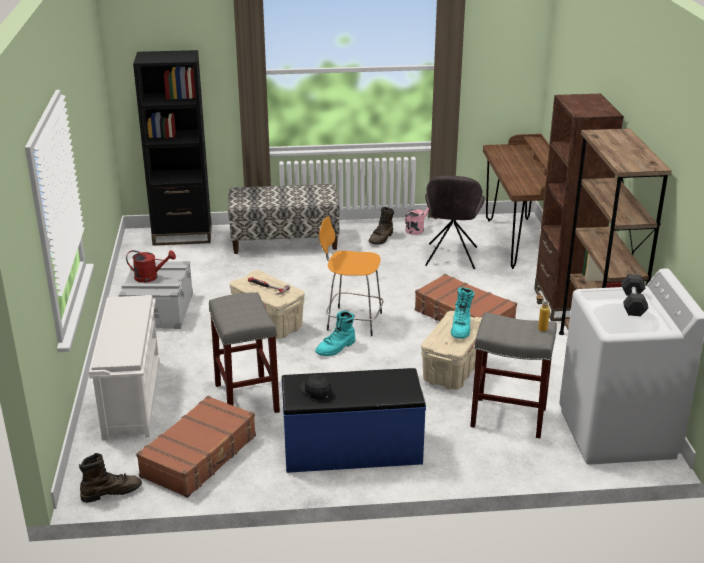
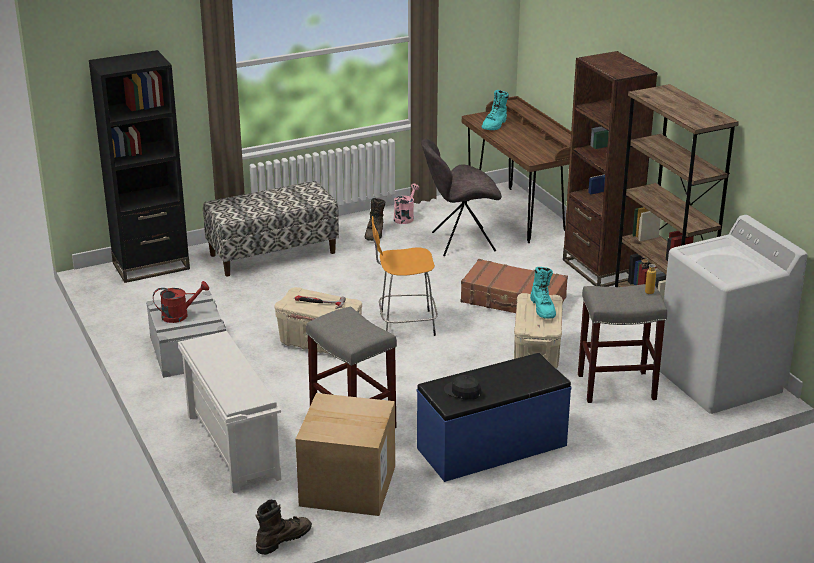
camera: 20 degrees left, 0 degrees up
(200, 456) = (348, 486): brown suitcase -> cardboard box
(336, 348) = (408, 354): turquoise boot -> turquoise boot (495, 125)
(451, 258) = (460, 242): grey chair -> grey chair turned 90 degrees clockwise
(633, 303) = (729, 252): grey dumbbell -> none

